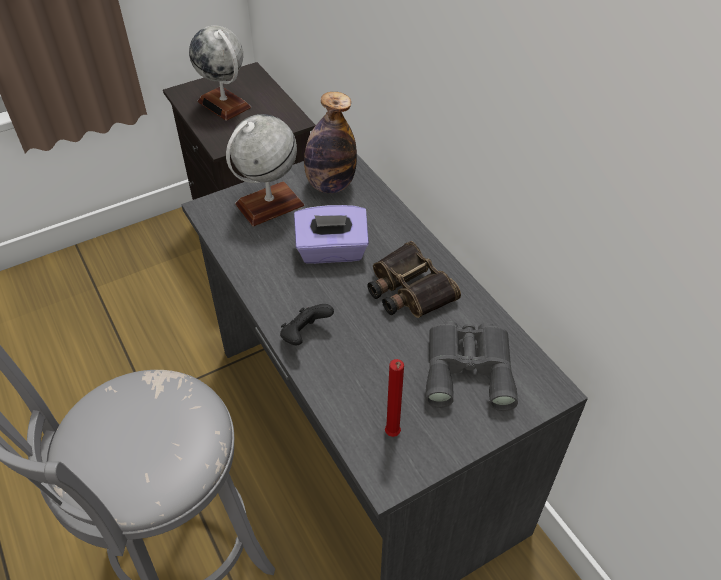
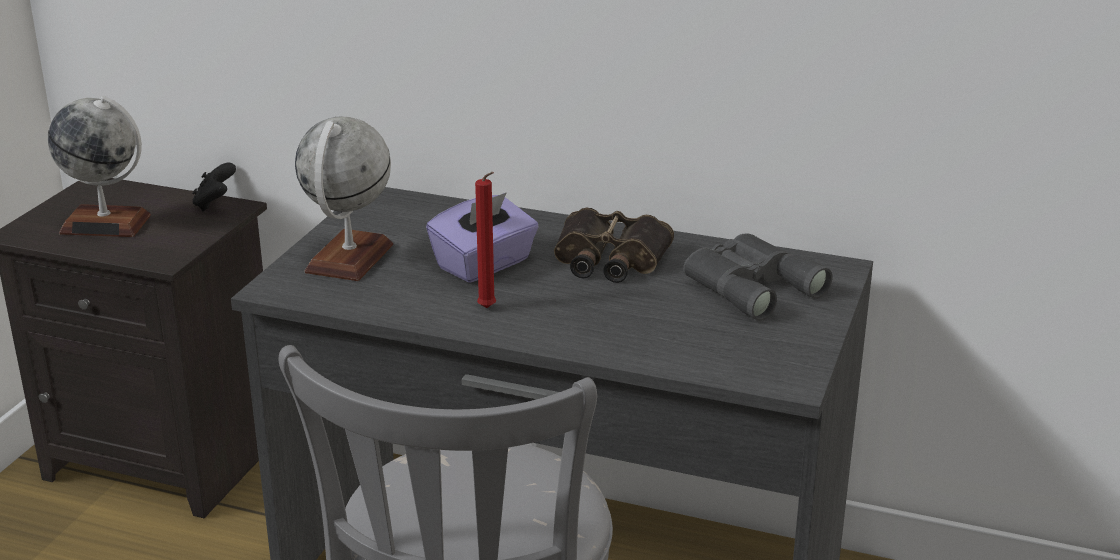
camera: 40 degrees left, 20 degrees down
(305, 335) = (557, 331): black game controller -> black game controller (215, 204)
(330, 185) = (398, 219): bottle -> none
(392, 435) = (752, 355): red candle -> red candle (488, 309)

